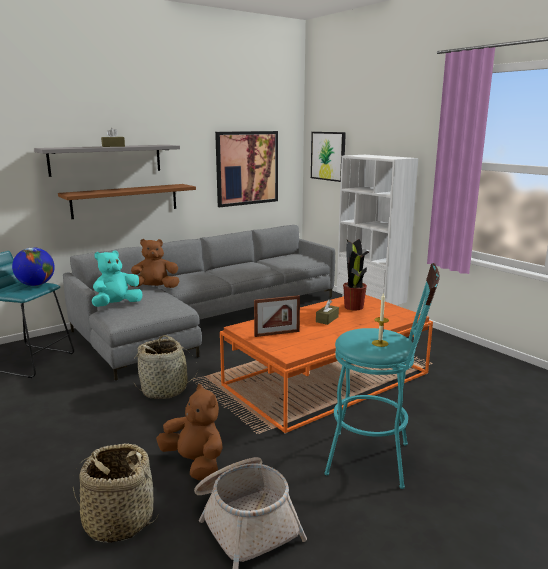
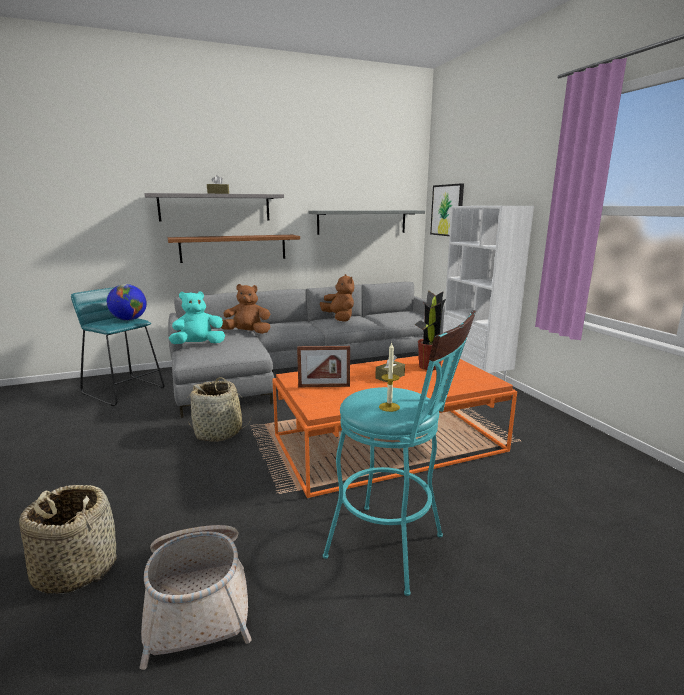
camera: 15 degrees right, 0 degrees up
(195, 463) = (194, 516): brown plush toy -> brown plush toy (339, 318)
(247, 168) = (362, 222): picture -> grey shelf

